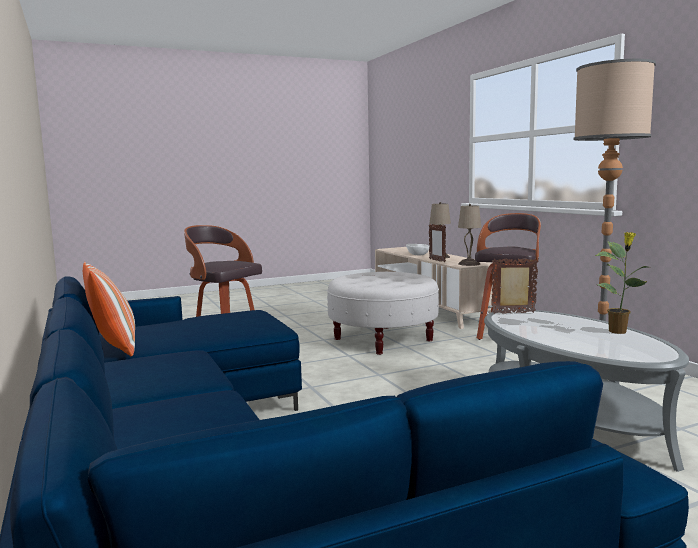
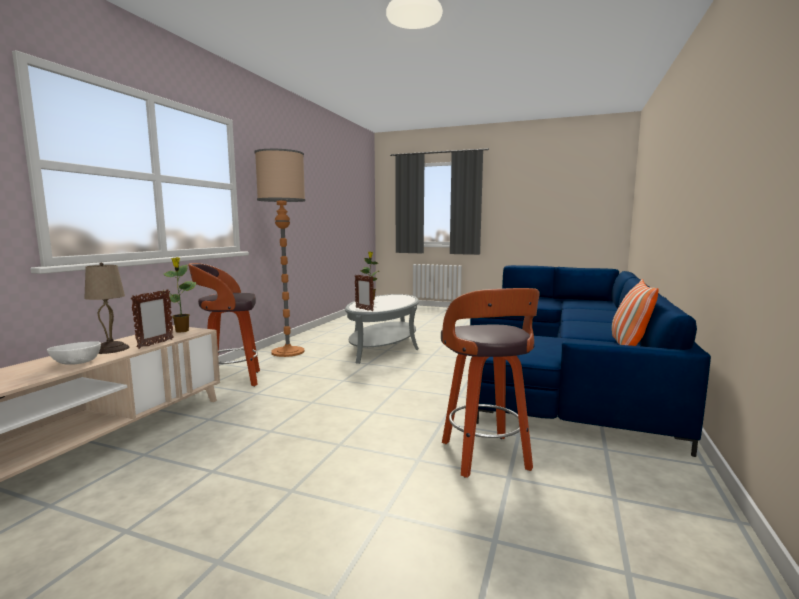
camera: 135 degrees left, 0 degrees up
(383, 339) = (300, 417): white ottoman -> none
(469, 264) = (182, 331): beige table lamp -> potted plant

